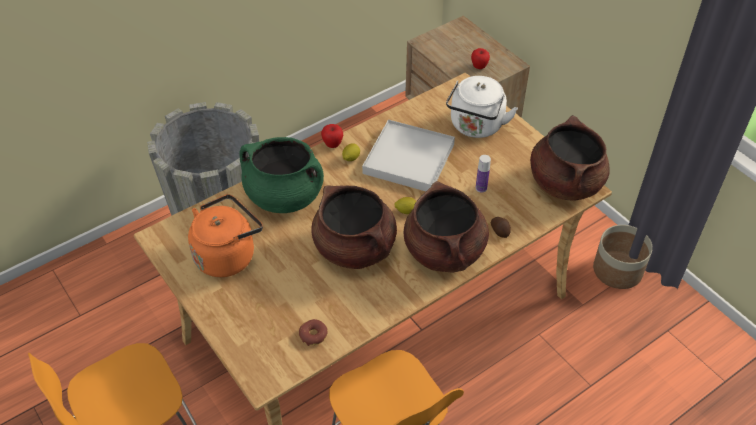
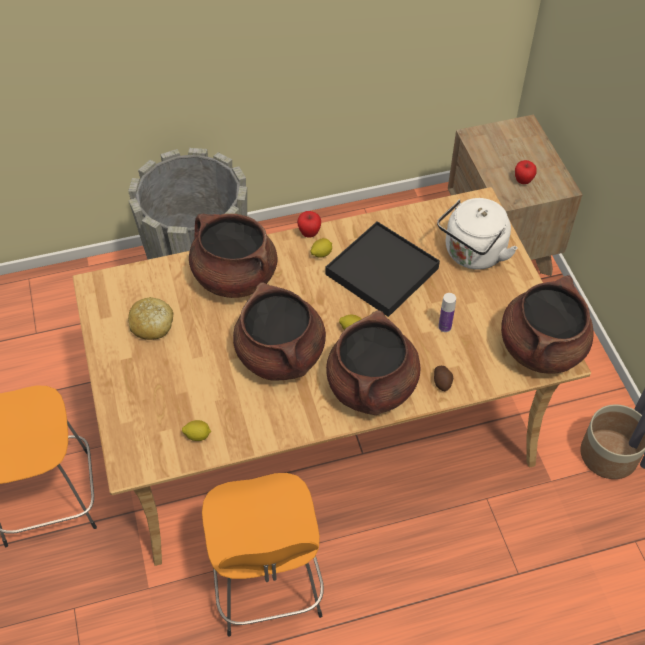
camera: 20 degrees right, 5 degrees up
(228, 255) = (152, 324): orange kettle -> bread
(284, 196) = (234, 277): green cooking pot -> brown cooking pot
(313, 335) = (197, 435): donut -> lemon
(409, 159) = (382, 272): white tray -> black tray

